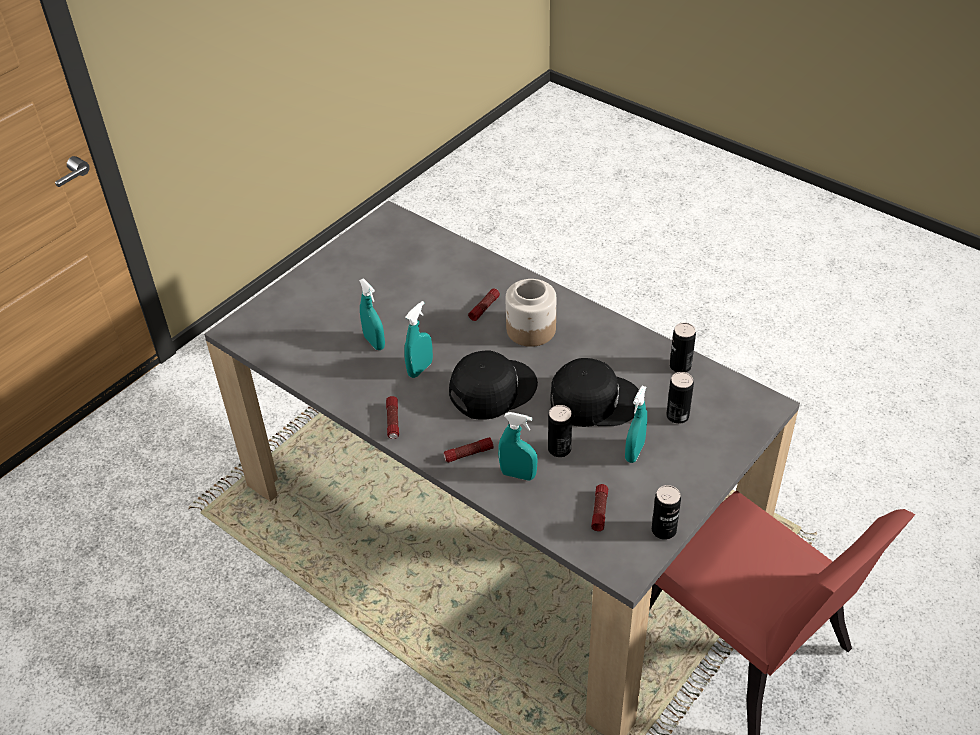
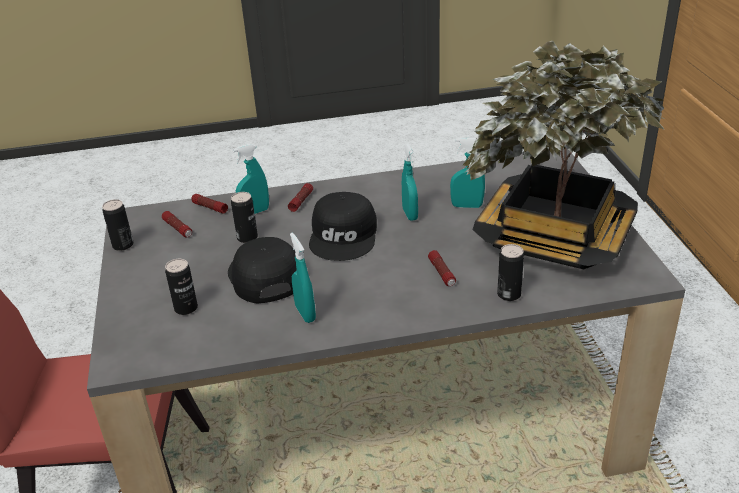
camera: 130 degrees right, 10 degrees down
(378, 275) = (555, 237): none -> potted plant
(393, 421) = (373, 185): flashlight -> flashlight (210, 208)
(530, 330) = (382, 284): jar -> none
(594, 400) = (264, 276): black cap -> black cap turned 120 degrees clockwise
(634, 452) = (192, 268): turquoise spray bottle -> turquoise spray bottle (305, 313)
(680, 366) = (226, 343): can -> can (509, 294)

